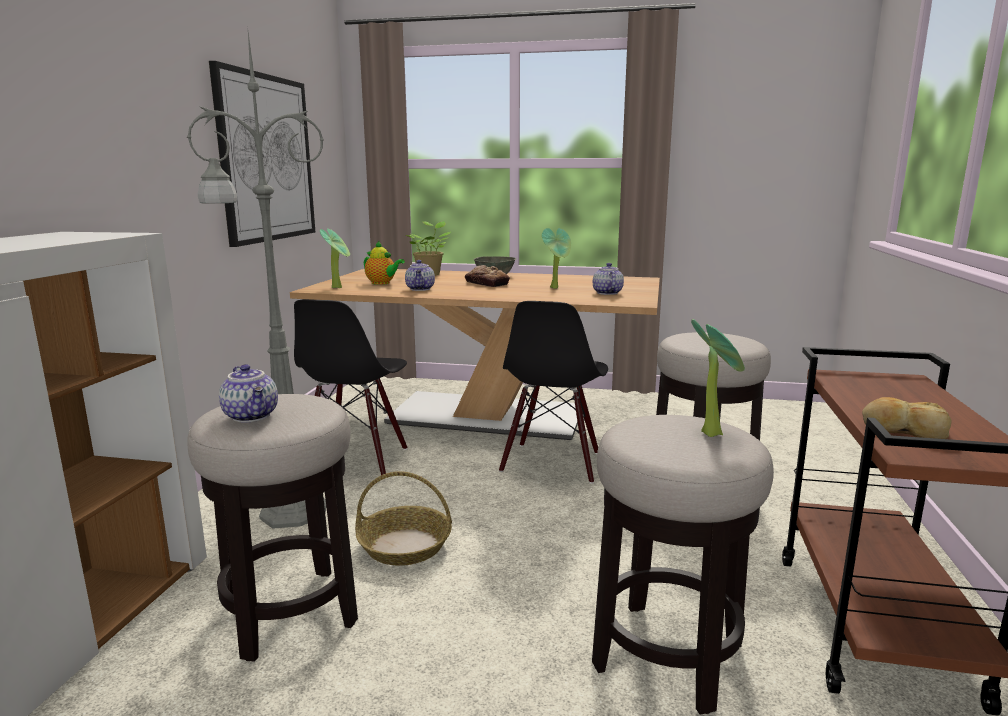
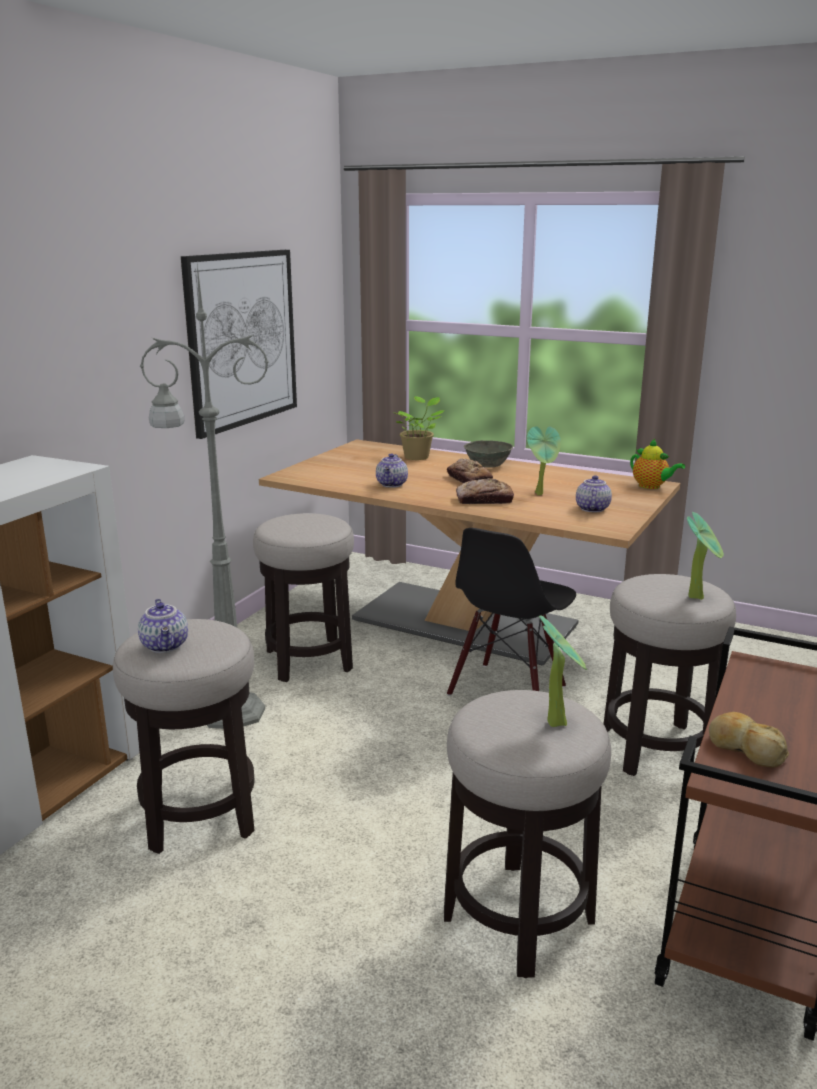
camera: 15 degrees right, 5 degrees up
(339, 287) = (310, 474): potted plant -> potted plant (698, 596)
(355, 459) = (308, 660): black chair -> stool
(382, 283) = (358, 470): teapot -> teapot (651, 486)
(405, 546) = (322, 765): basket -> none
(511, 293) = (484, 500): none -> bread

